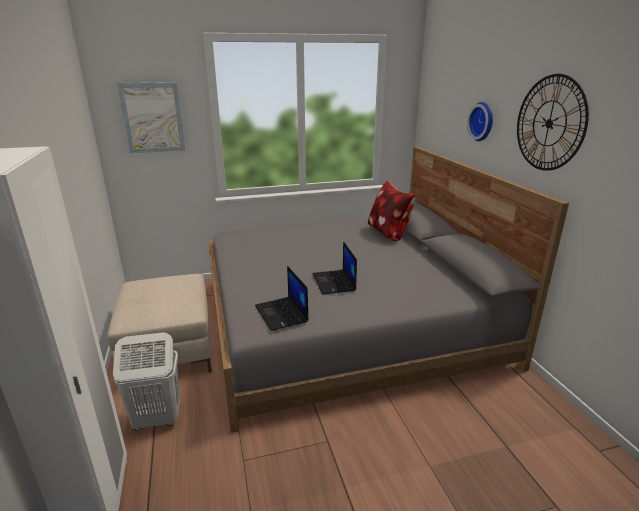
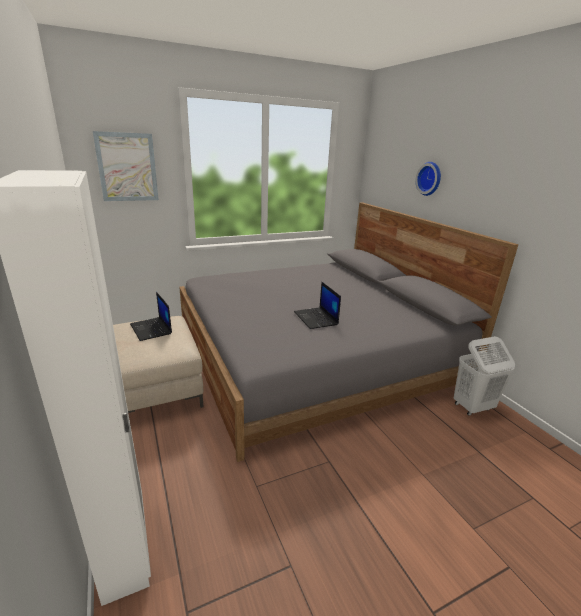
camera: 10 degrees left, 0 degrees up
(157, 419) = (161, 455): white laundry basket -> white laundry basket (472, 407)
(282, 314) = (280, 347): laptop -> laptop (151, 329)
(389, 233) = (345, 276): pillow -> none
(549, 123) = (498, 178): wall clock -> none

